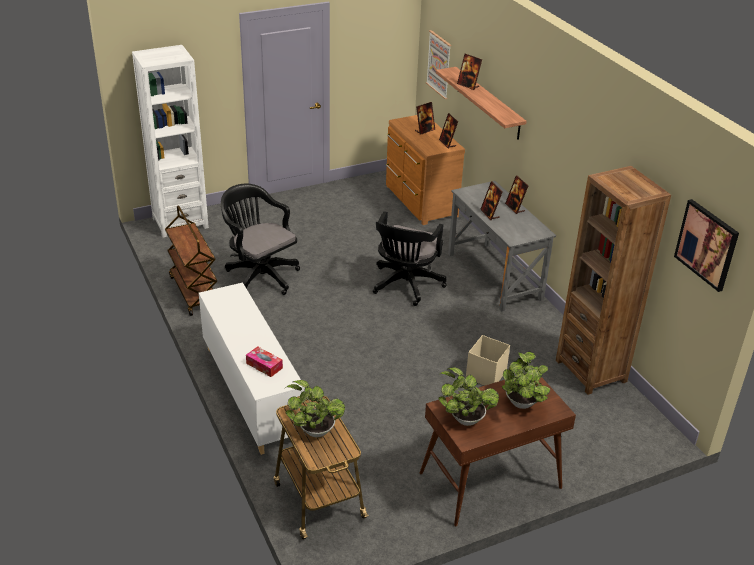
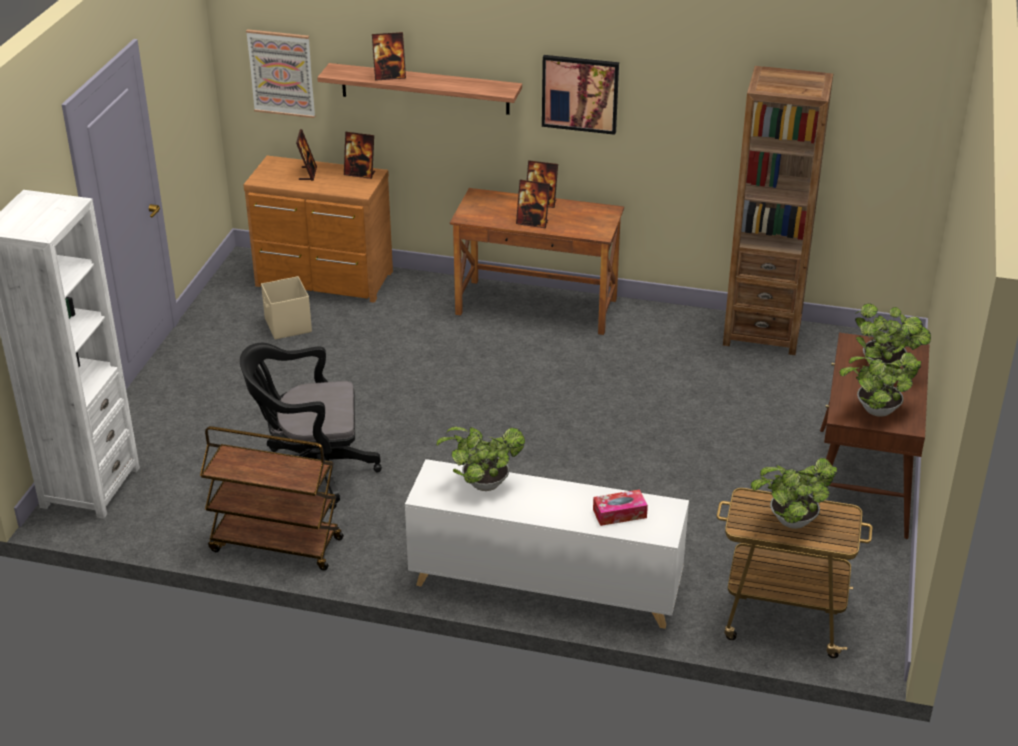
camera: 50 degrees left, 0 degrees up
(240, 308) = (482, 484): none -> potted plant
(405, 286) = (478, 373): black office chair -> none
(485, 375) = (697, 400): beige storage box -> beige storage box (288, 326)
(494, 276) = (536, 306): grey desk -> brown desk
(707, 244) = (900, 107): picture -> picture (580, 93)

